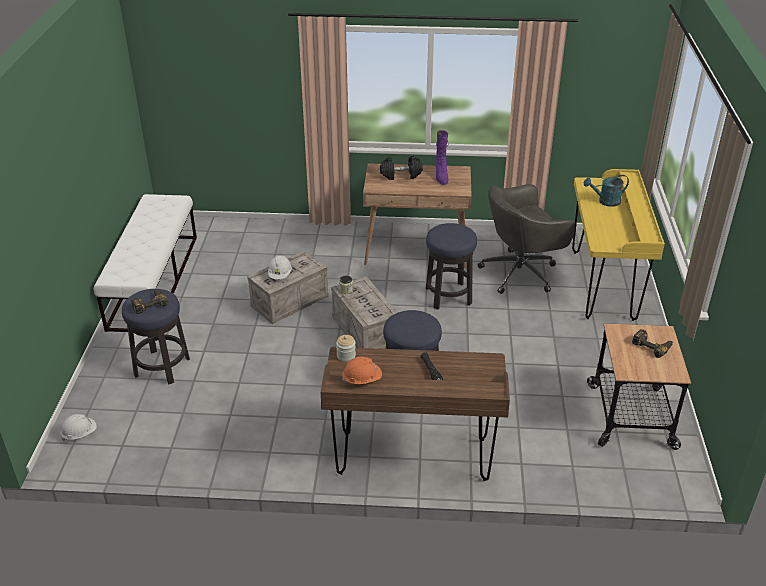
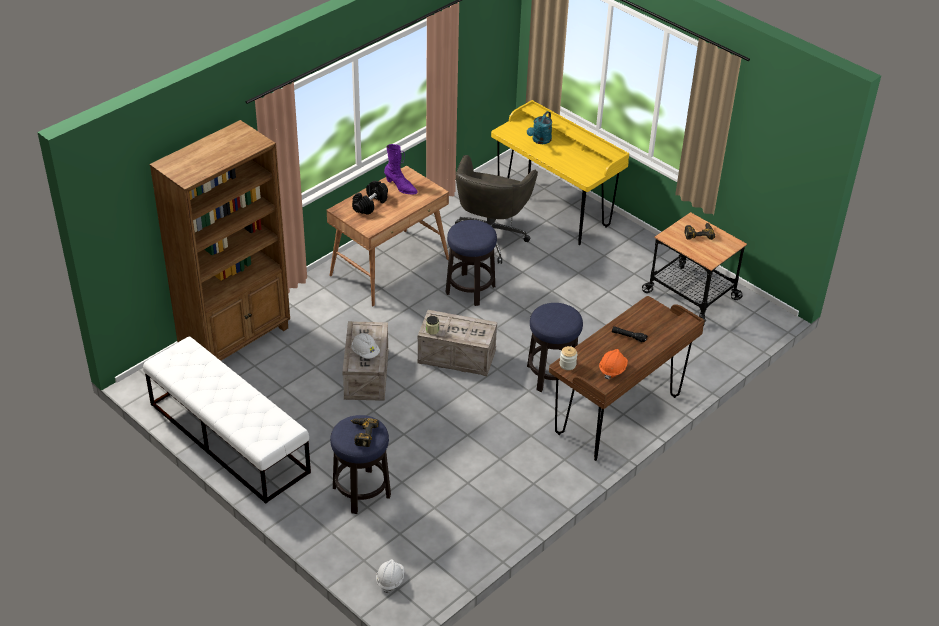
camera: 50 degrees left, 5 degrees up
(253, 232) = (236, 339): none -> brown bookcase

